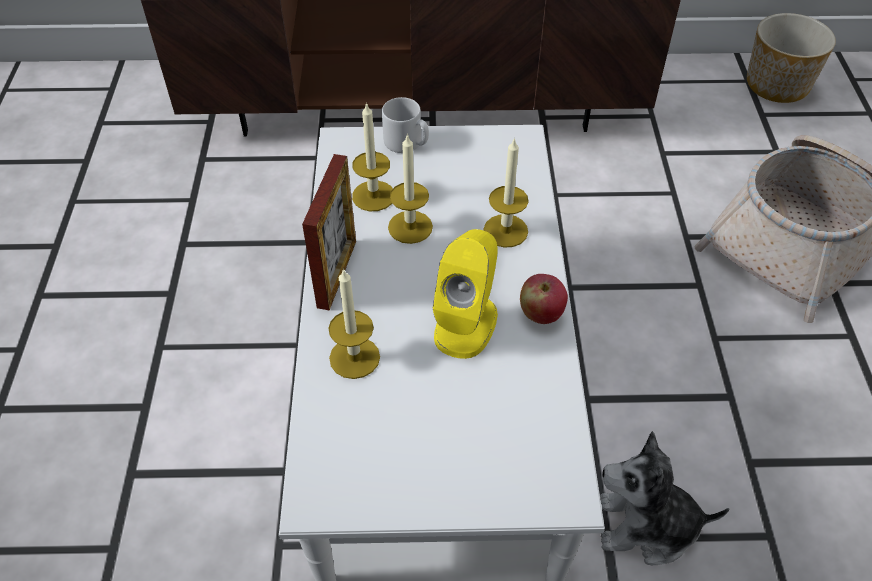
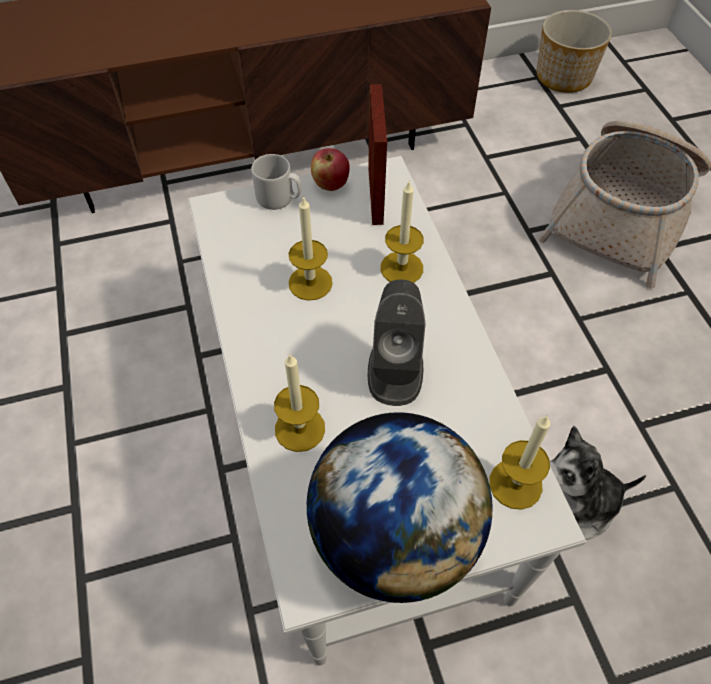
camera: 15 degrees left, 5 degrees up
(337, 274) = (254, 346): picture frame -> picture frame (375, 195)
(373, 196) = (264, 258): candle -> candle (515, 484)
(411, 475) = (394, 536): none -> globe
(466, 324) = (395, 369): yellow speaker -> grey speaker
(540, 314) = (461, 344): apple -> apple (330, 184)

